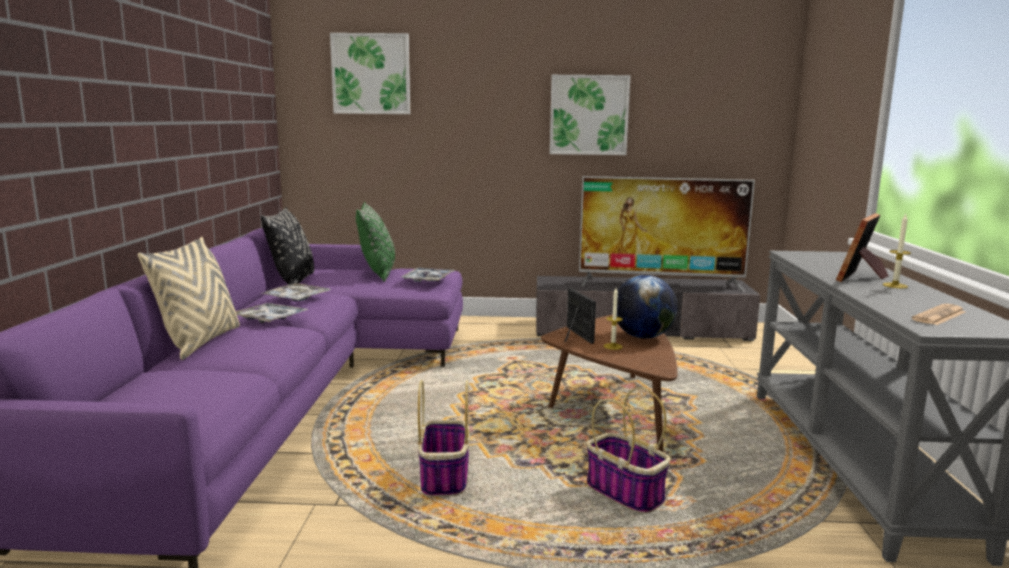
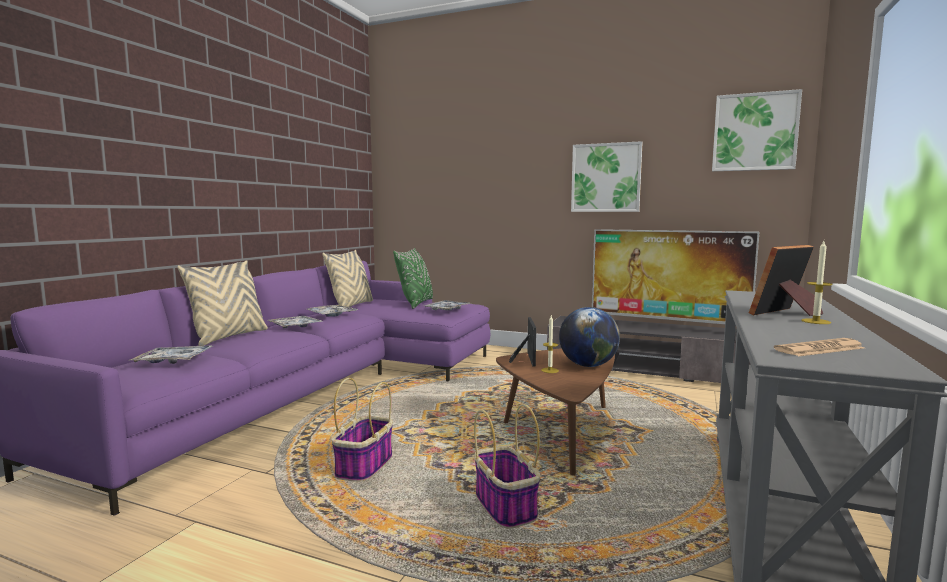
camera: 20 degrees right, 5 degrees down
(187, 384) = (174, 361): none -> tray
(293, 282) = (351, 306): black pillow -> beige pillow
(371, 74) = (435, 152): picture -> picture (754, 132)

